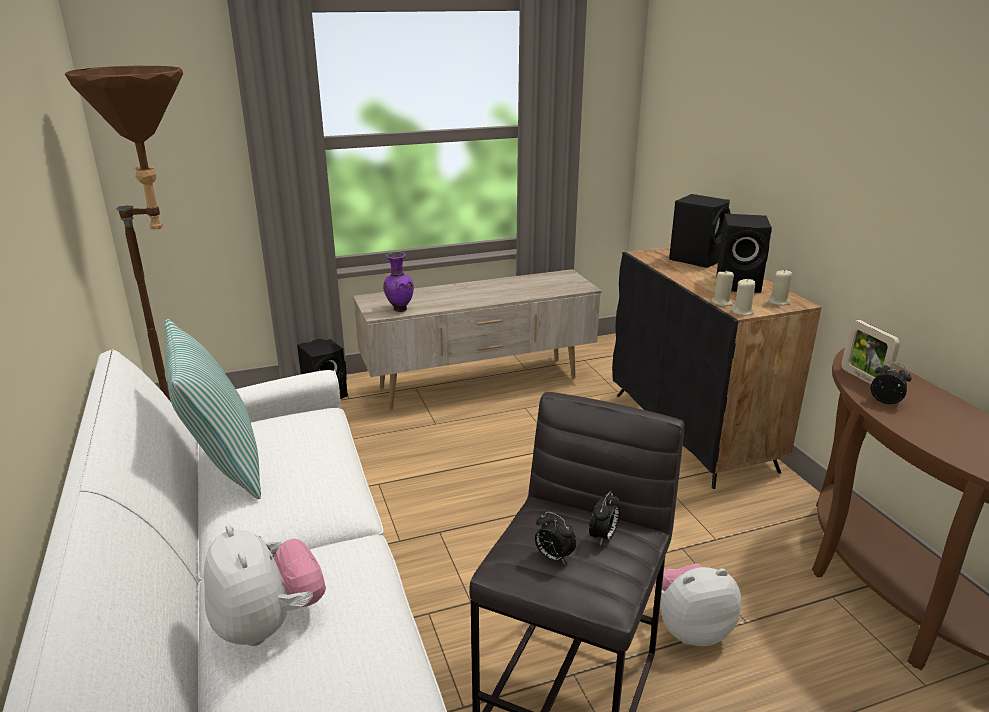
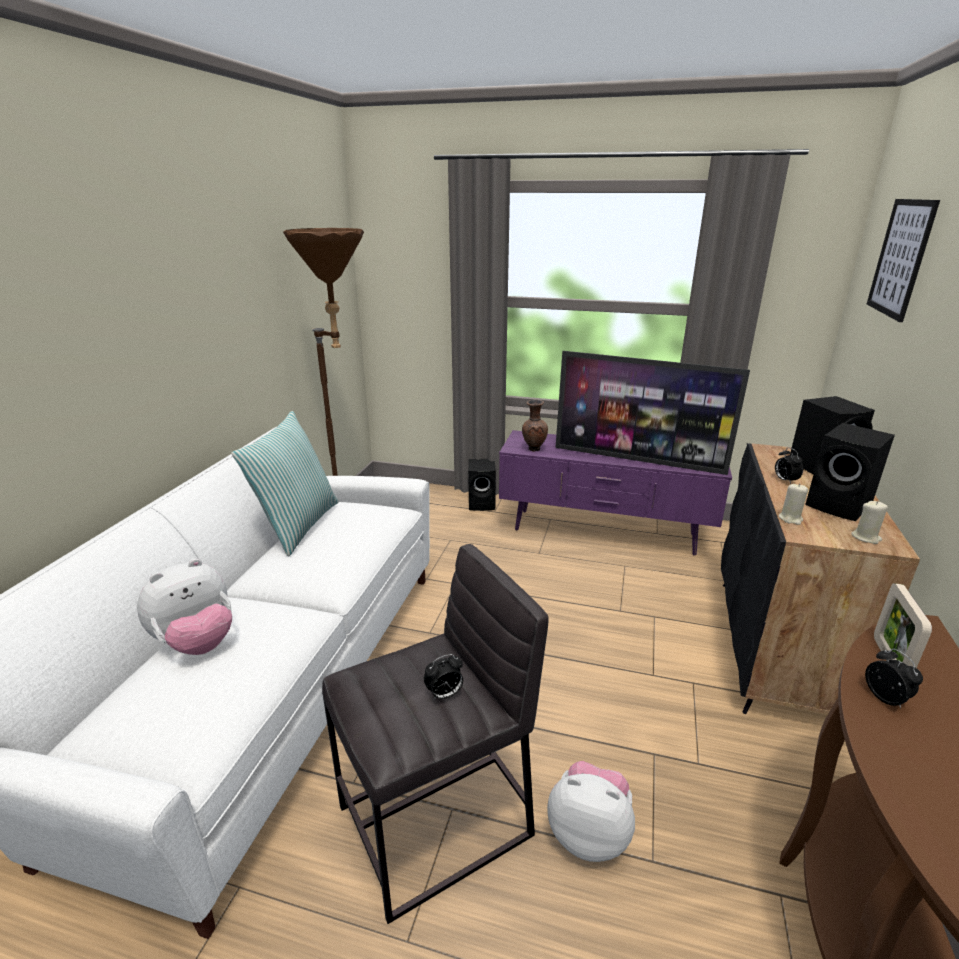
camera: 35 degrees right, 0 degrees up
(268, 624) = (197, 643): plush toy -> plush toy turned 45 degrees clockwise
(399, 309) = (533, 449): purple vase -> brown vase
(479, 384) = (604, 532): beige tv stand -> purple tv stand
(510, 295) = (638, 460): none -> television
(553, 557) = (385, 690): alarm clock -> alarm clock (784, 480)
(709, 68) = (900, 258): none -> picture
(742, 312) = (802, 535): beige candle -> none

